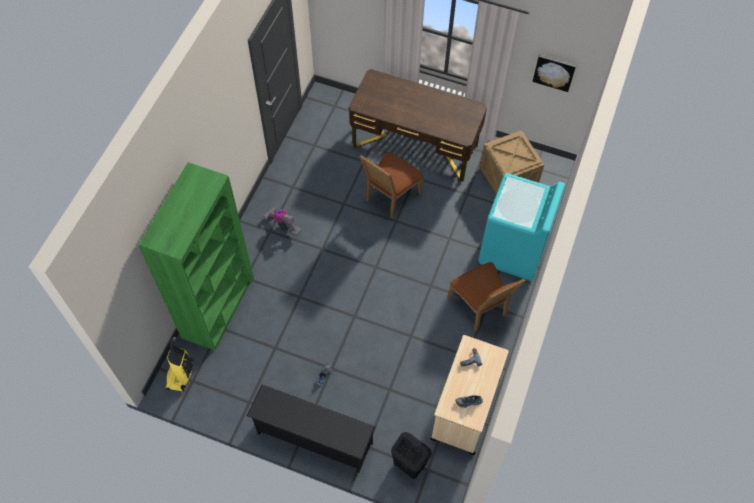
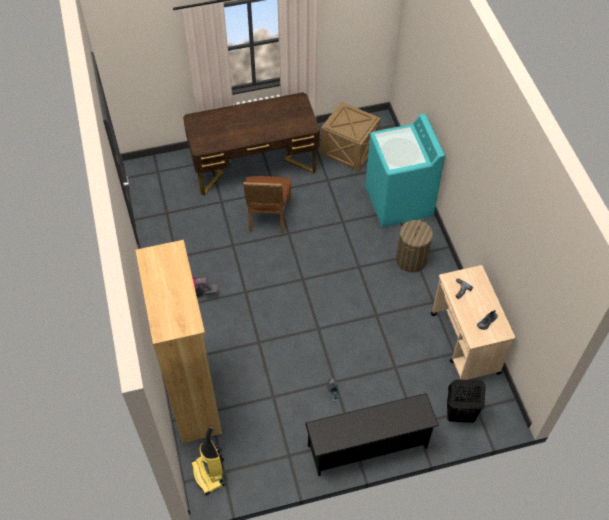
camera: 35 degrees left, 5 degrees down
(218, 307) = (194, 395): green bookcase -> brown bookcase
(480, 308) = (411, 260): brown chair -> laundry basket
(554, 72) = (354, 31): picture -> none

